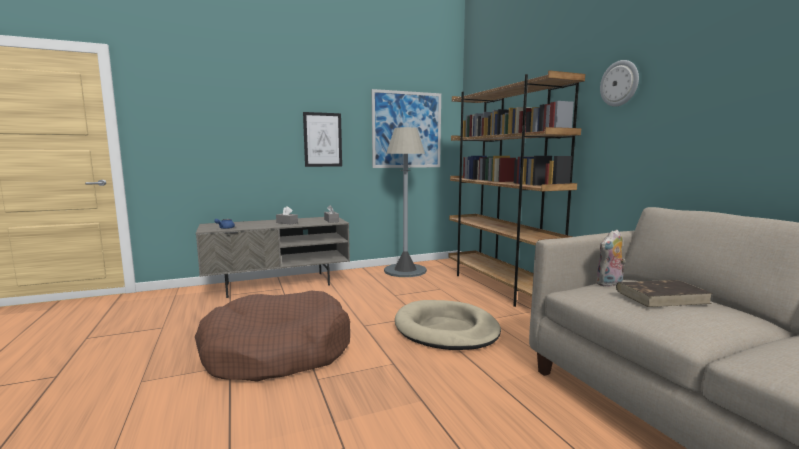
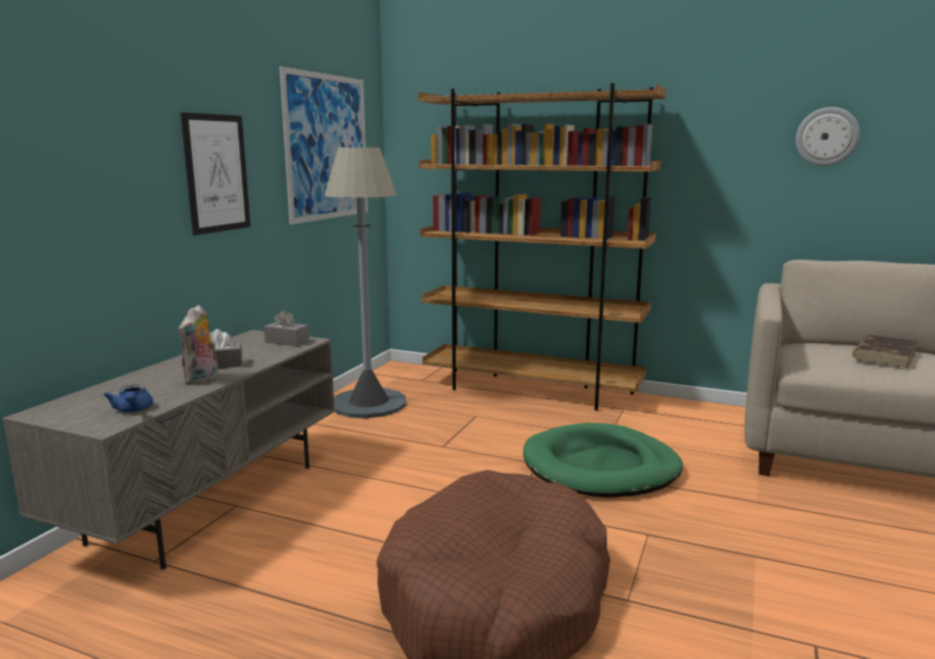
camera: 45 degrees left, 5 degrees up
(446, 329) = (601, 467): beige dog bed -> green dog bed
(610, 284) = (807, 353): plush toy -> plush toy (202, 379)
(619, 83) = (713, 108): wall clock -> wall clock (827, 136)

